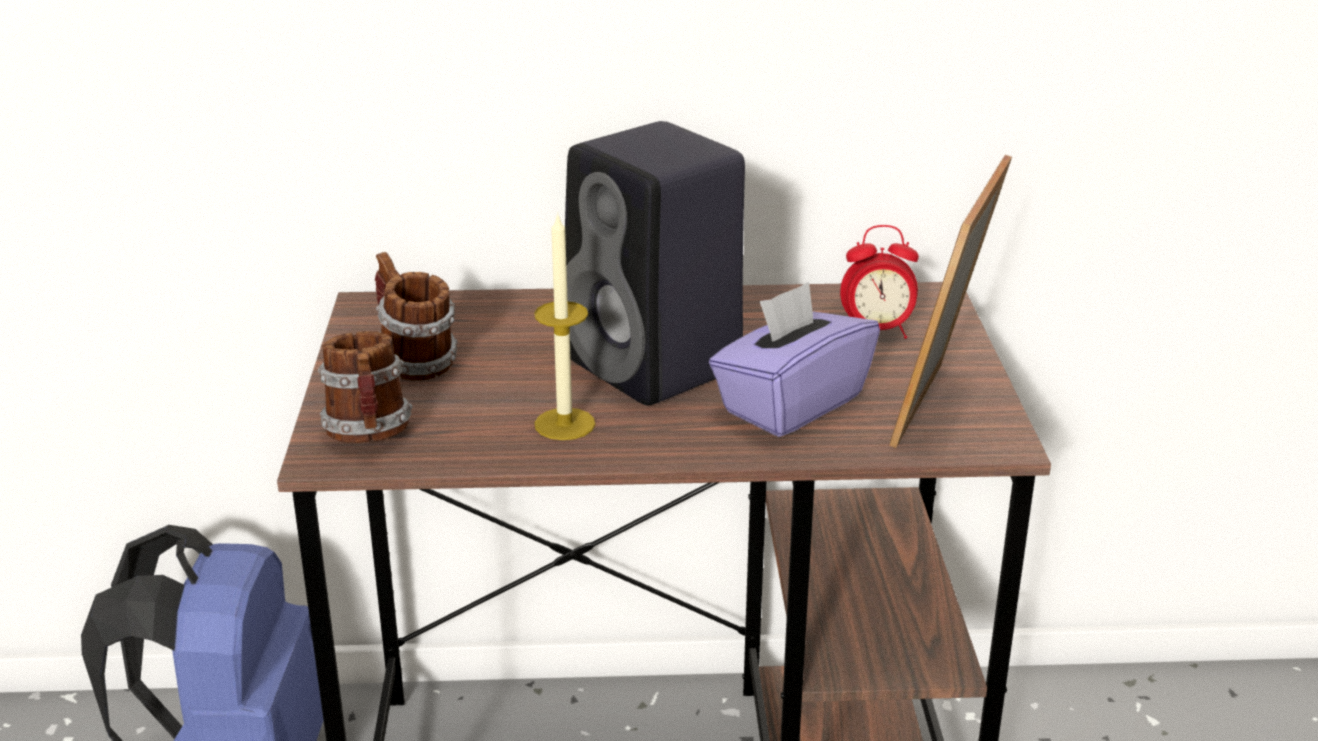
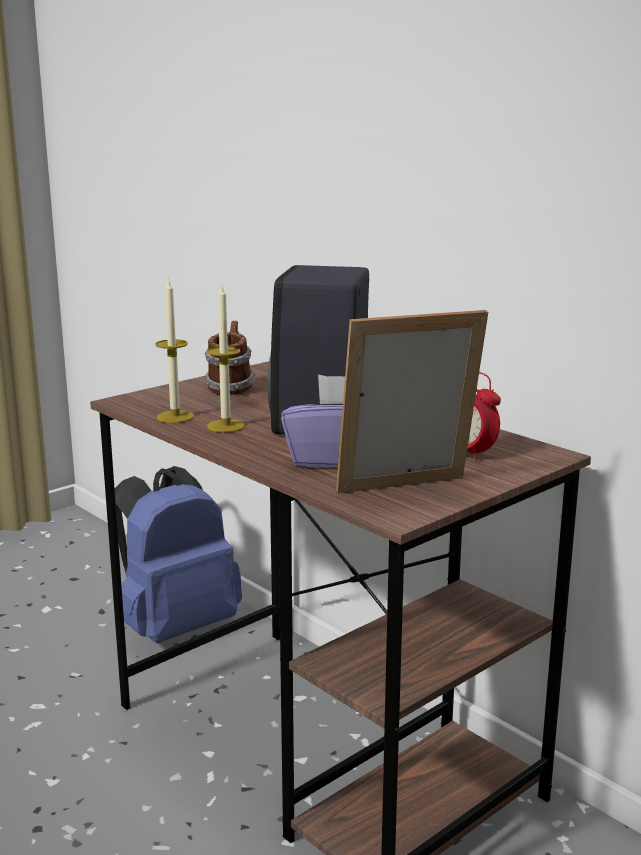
camera: 50 degrees right, 10 degrees down
(369, 435) = (152, 401): mug -> none
(468, 443) = (175, 417): none -> candle

